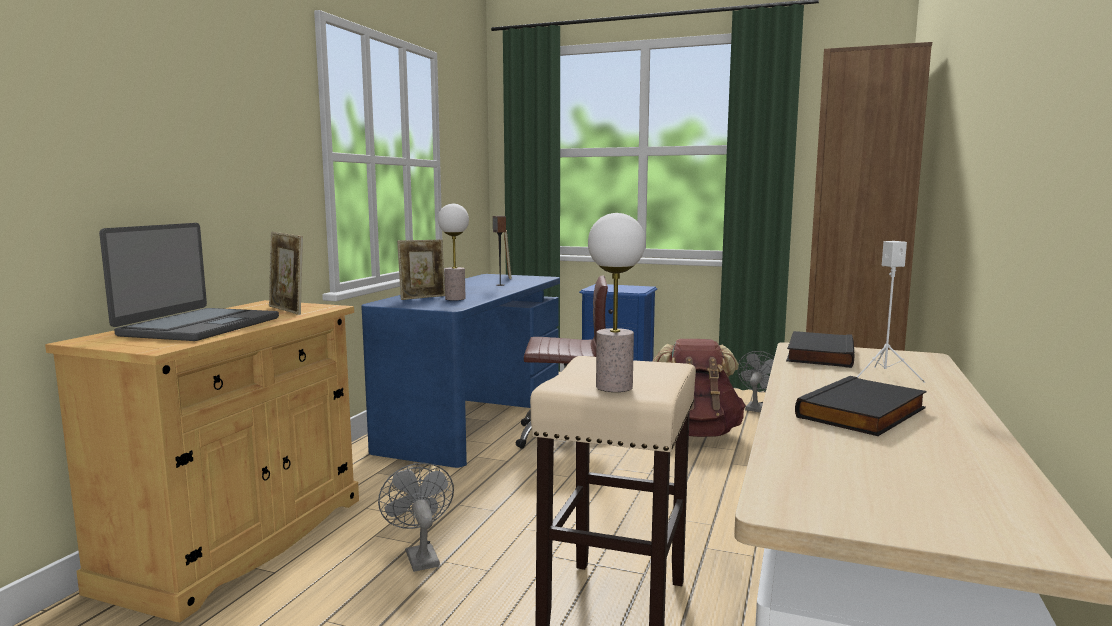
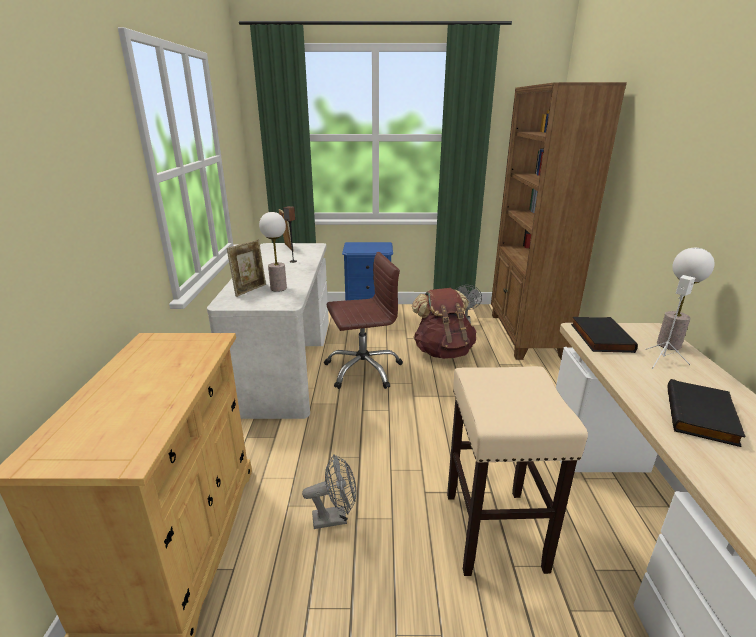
camera: 20 degrees left, 15 degrees up
(199, 327) = (128, 403): laptop -> none
(287, 310) = (183, 352): picture frame -> none
(419, 555) = (335, 518): grey fan -> grey fan turned 120 degrees clockwise
(475, 417) = (285, 362): blue desk -> white desk
(614, 387) = (530, 414): table lamp -> table lamp (668, 344)

